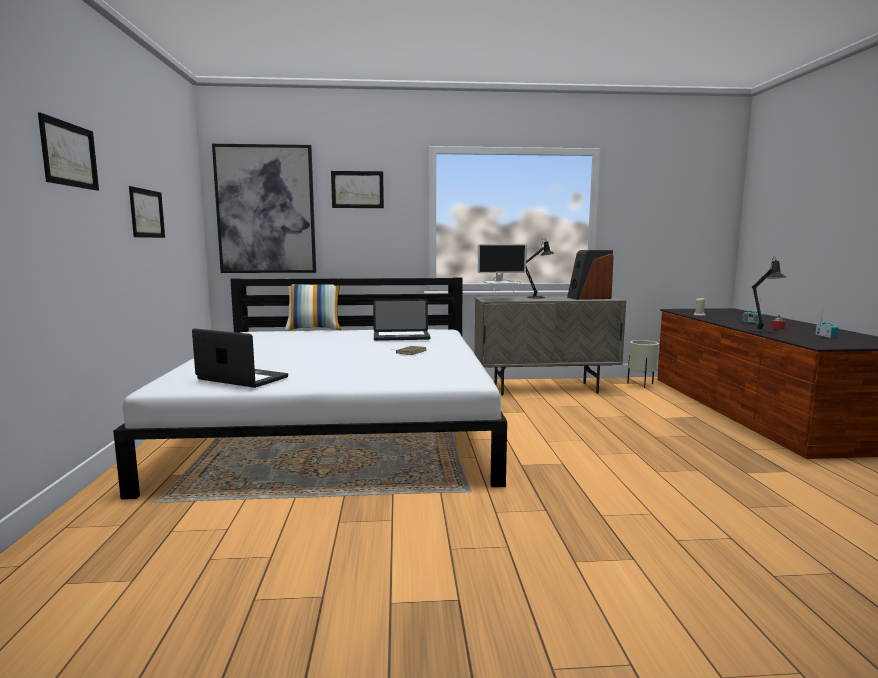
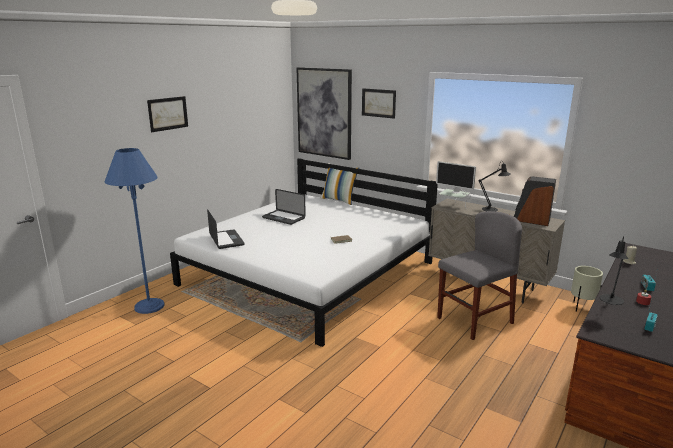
camera: 40 degrees right, 10 degrees up
(118, 543) = (149, 306): none -> blue floor lamp
(147, 213) = (230, 127): picture -> none
(401, 337) = (365, 223): laptop -> laptop (283, 218)
(592, 415) = (474, 320): none -> grey chair

